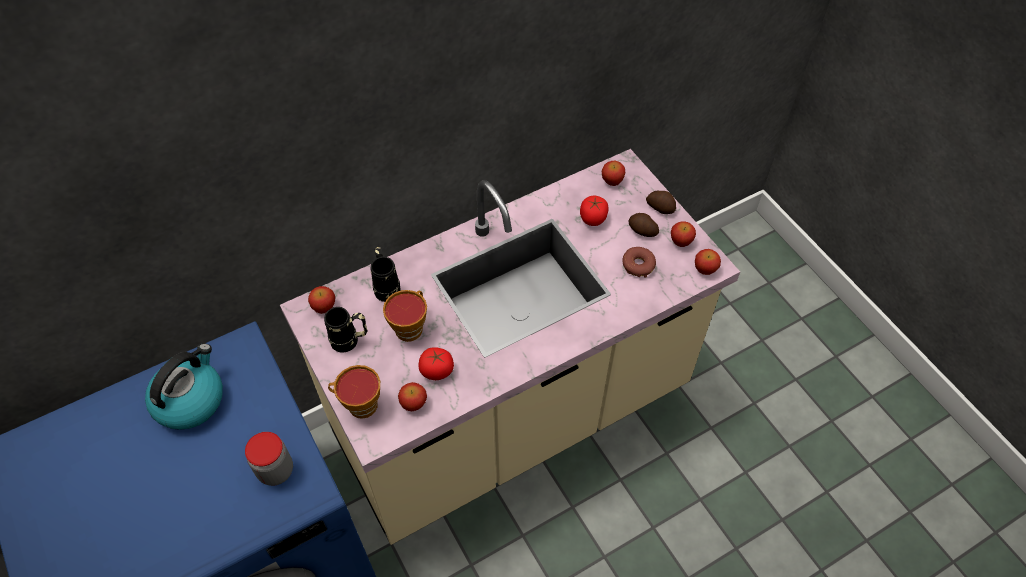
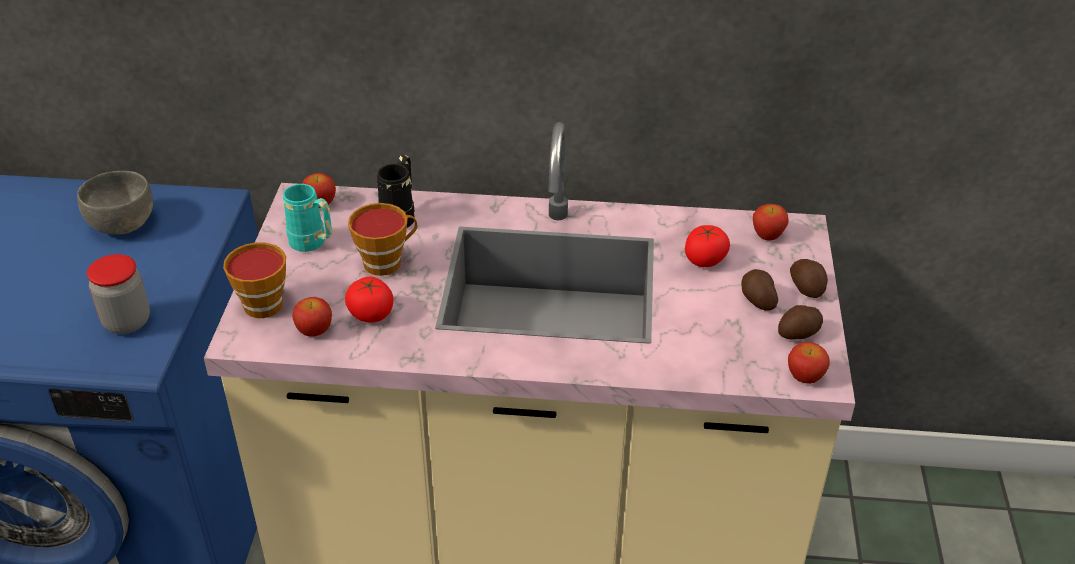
camera: 35 degrees right, 15 degrees down
(190, 400) = (121, 223): kettle -> grey bowl
(350, 341) = (312, 244): black mug -> turquoise mug
(638, 265) = (716, 330): donut -> none
(681, 241) = (799, 333): apple -> potato

